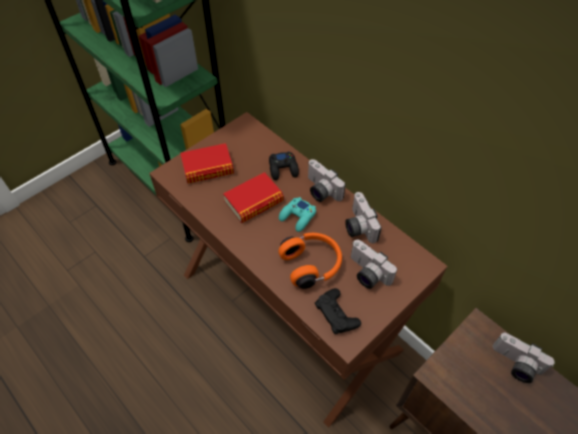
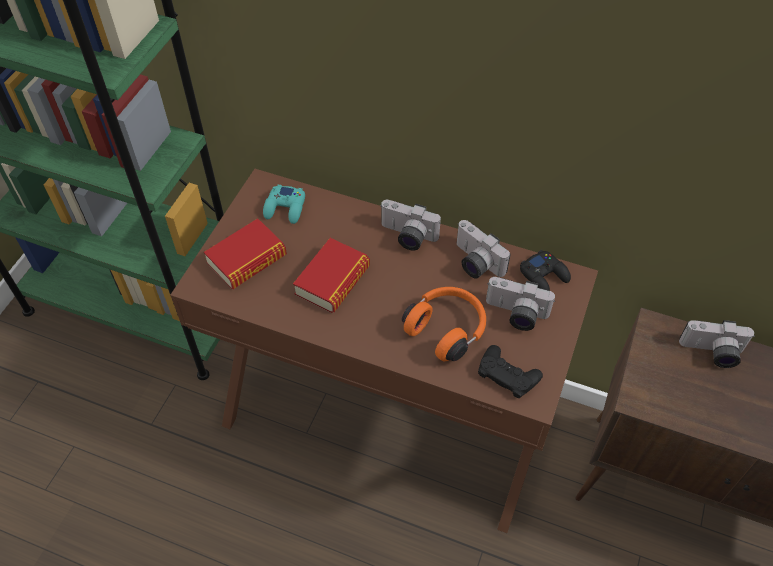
camera: 25 degrees left, 0 degrees up
(283, 168) = (345, 225): black game controller -> black game controller (544, 276)
(297, 217) = (398, 279): turquoise game controller -> turquoise game controller (285, 208)

